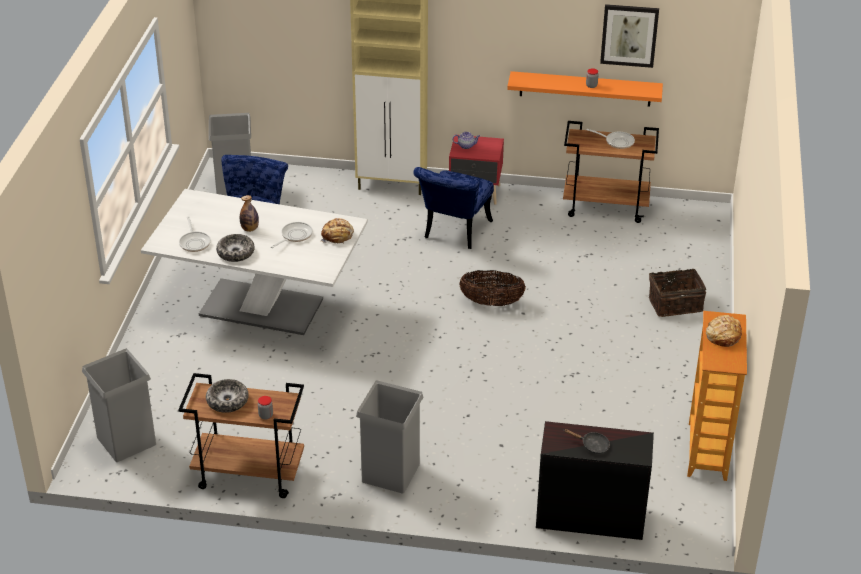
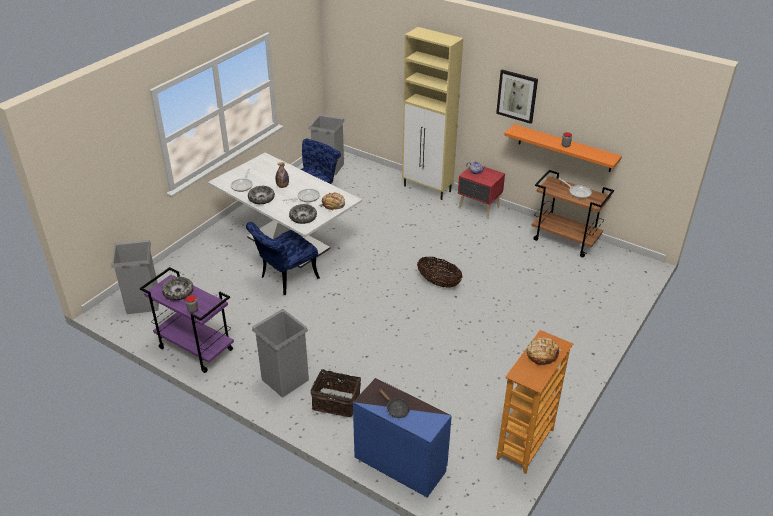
camera: 25 degrees right, 0 degrees up
(247, 475) = (195, 349): brown cart -> purple cart
(312, 262) = (303, 217): none -> bowl
(454, 232) = (446, 229): blue chair -> blue chair (285, 279)
(589, 516) = (400, 463): black dresser -> blue dresser
(629, 35) = (601, 112): picture -> picture (517, 96)
(674, 303) = (572, 322): basket -> basket (336, 401)

